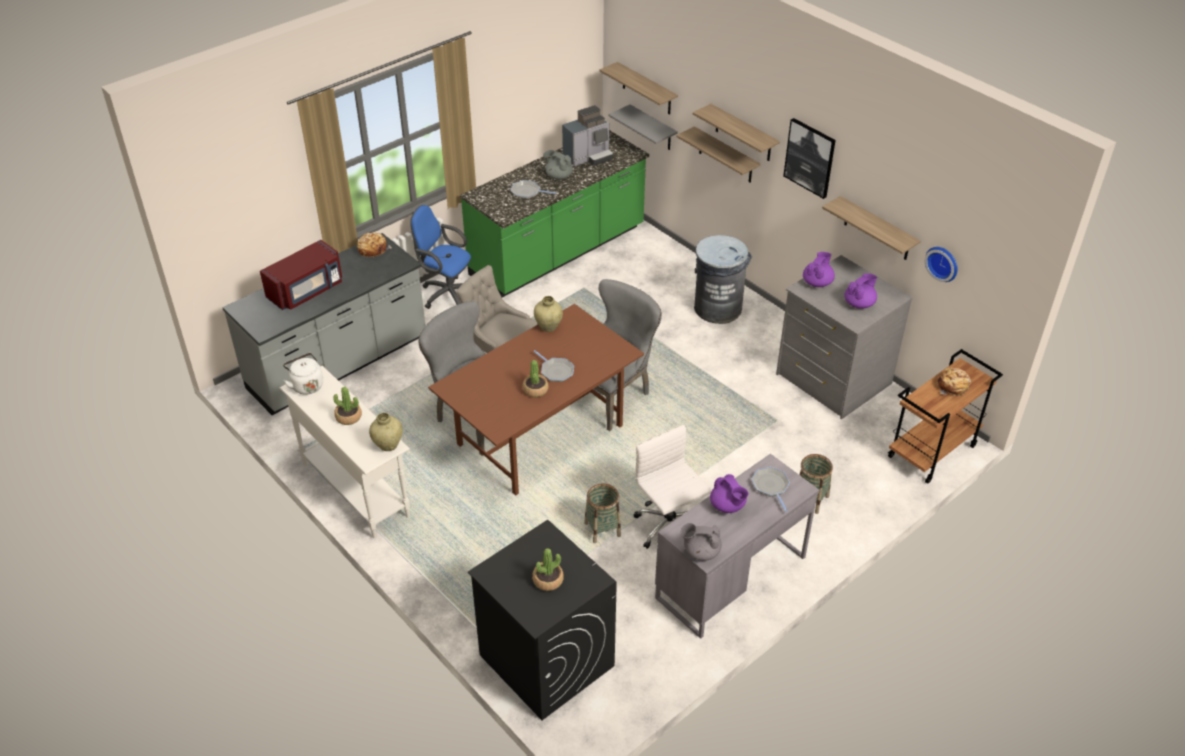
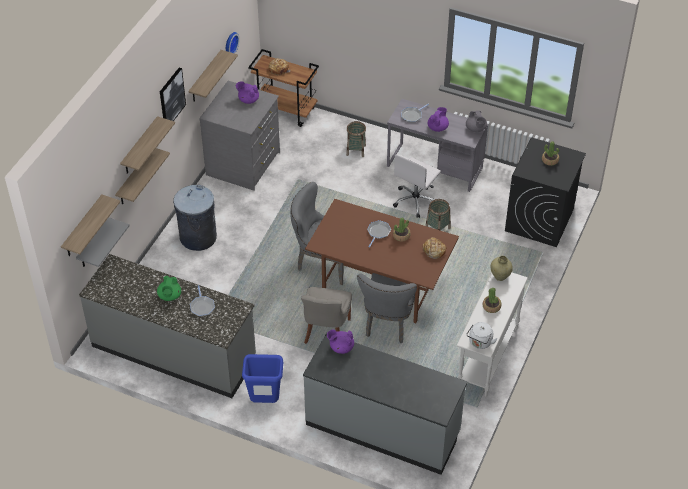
camera: 115 degrees left, 5 degrees up
(306, 291) = (398, 383): red microwave -> none
(373, 249) = (326, 369): bread -> bread (433, 251)
(446, 294) = (264, 400): blue office chair -> blue trash can
(548, 327) = (338, 252): beige vase -> none
(558, 176) = (169, 296): grey teapot -> green teapot
(558, 252) = (174, 351): green counter -> grey counter
(588, 157) = (132, 288): coffee machine -> none
(817, 282) = (236, 121): purple teapot -> purple teapot (341, 347)

